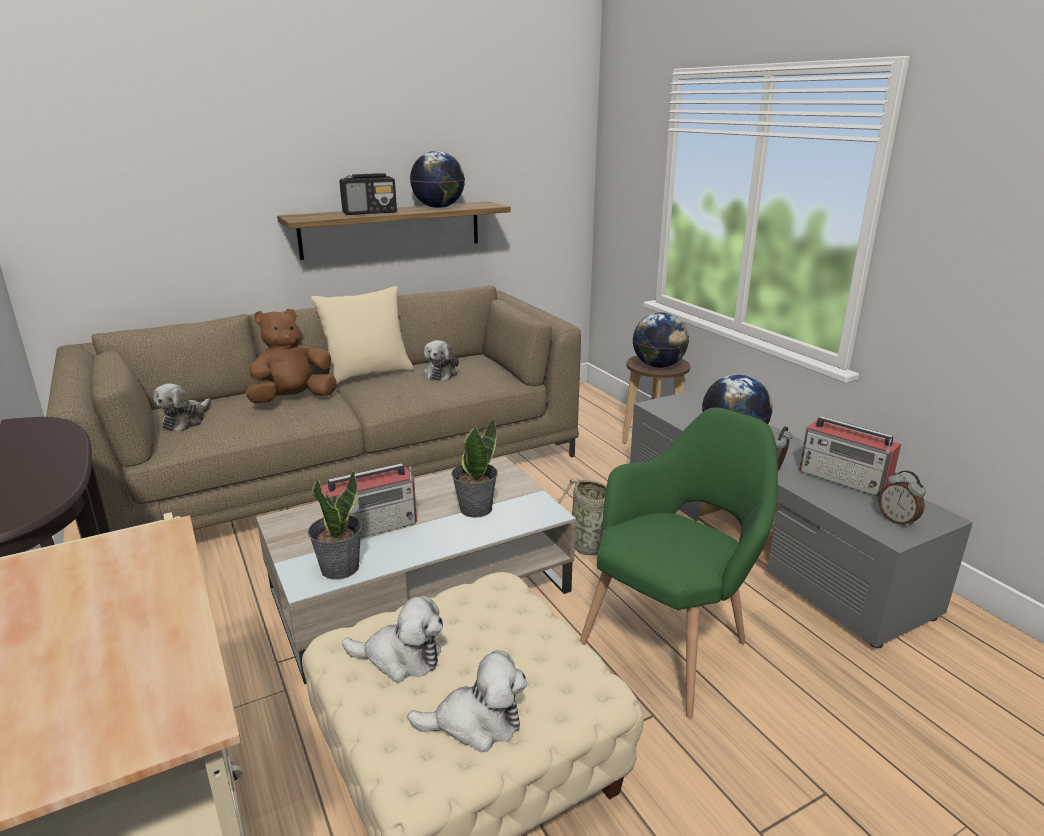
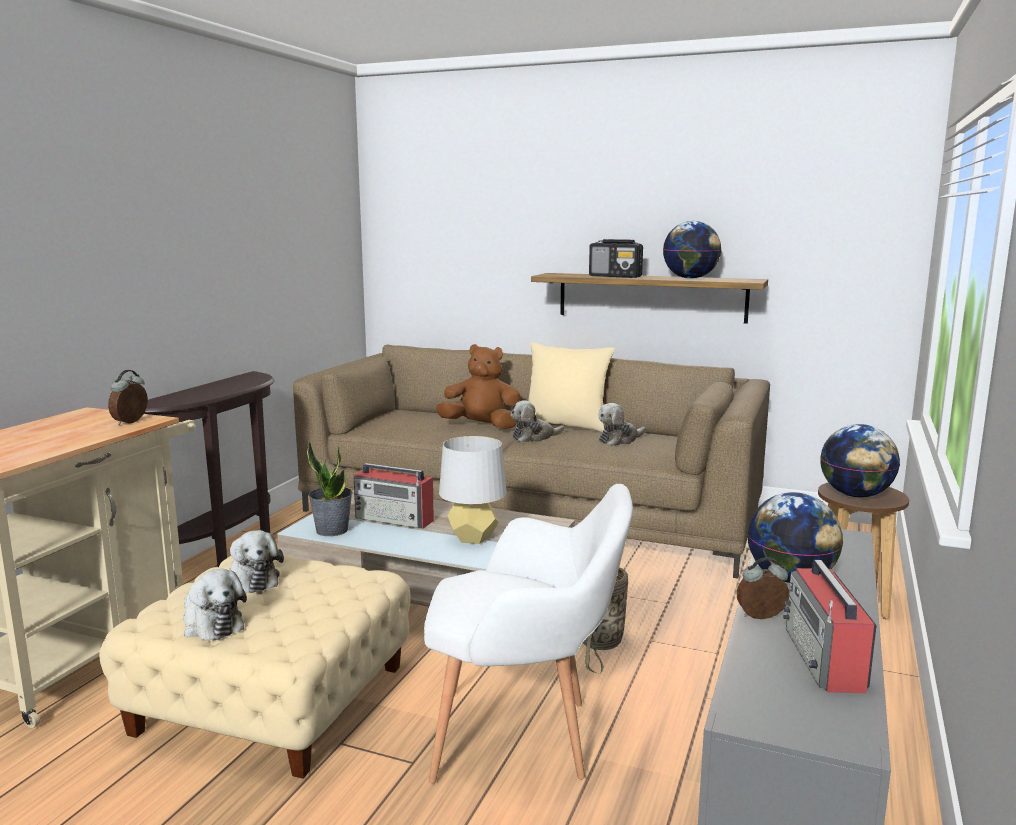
camera: 50 degrees right, 10 degrees down
(186, 421) = (398, 419): plush toy -> plush toy (534, 437)
(475, 509) = (473, 538): potted plant -> grey table lamp
(673, 643) = (524, 738): green armchair -> white armchair
(897, 520) = (784, 713): alarm clock -> alarm clock (131, 422)

